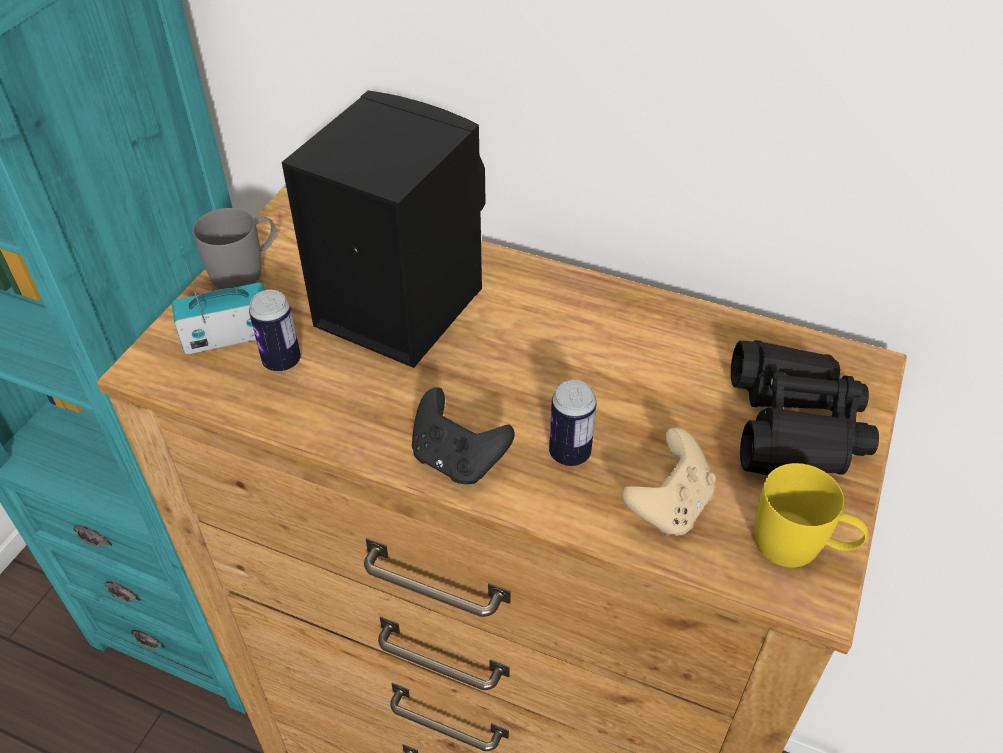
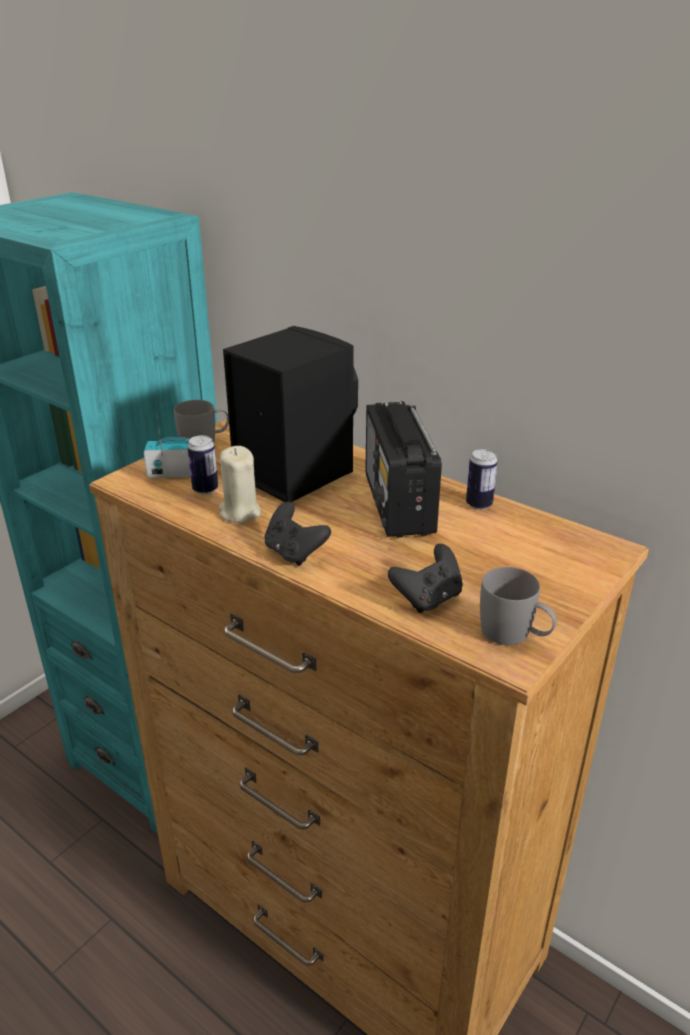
camera: 15 degrees right, 15 degrees down
(350, 397) = (239, 512): none -> beige candle
(567, 339) = (398, 504): none -> radio
(569, 453) = (371, 561): can -> can (479, 504)
(669, 506) = (428, 599): beige game controller -> black game controller
(794, 425) = (541, 571): black binoculars -> none
(800, 546) = (514, 635): yellow mug -> grey mug

